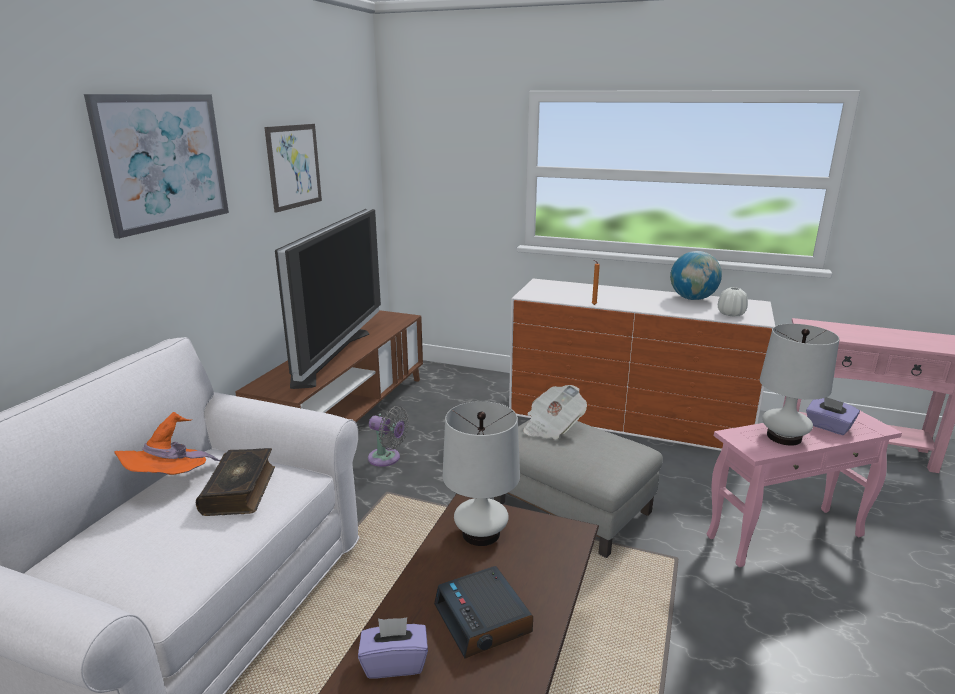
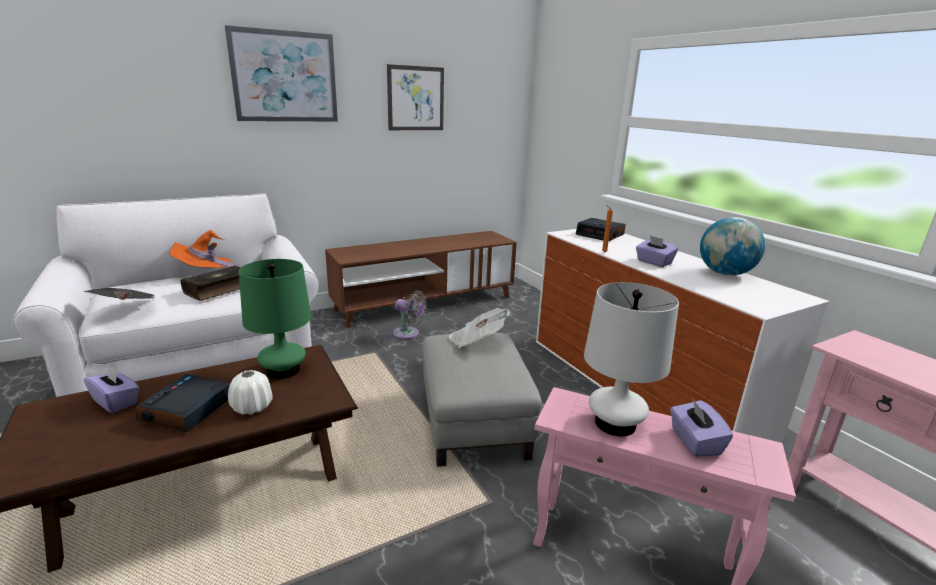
camera: 40 degrees right, 0 degrees up
(176, 570) = (128, 309): none -> newspaper
(332, 356) = (409, 248): television -> none
(387, 458) = (408, 334): grey fan -> grey fan turned 45 degrees counterclockwise
(481, 533) = (283, 370): white table lamp -> green table lamp
(554, 288) = (600, 235): none -> alarm clock
(640, 303) = (653, 262): none -> purple tissue box
(730, 314) = (736, 295): white vase -> white vase (252, 407)

